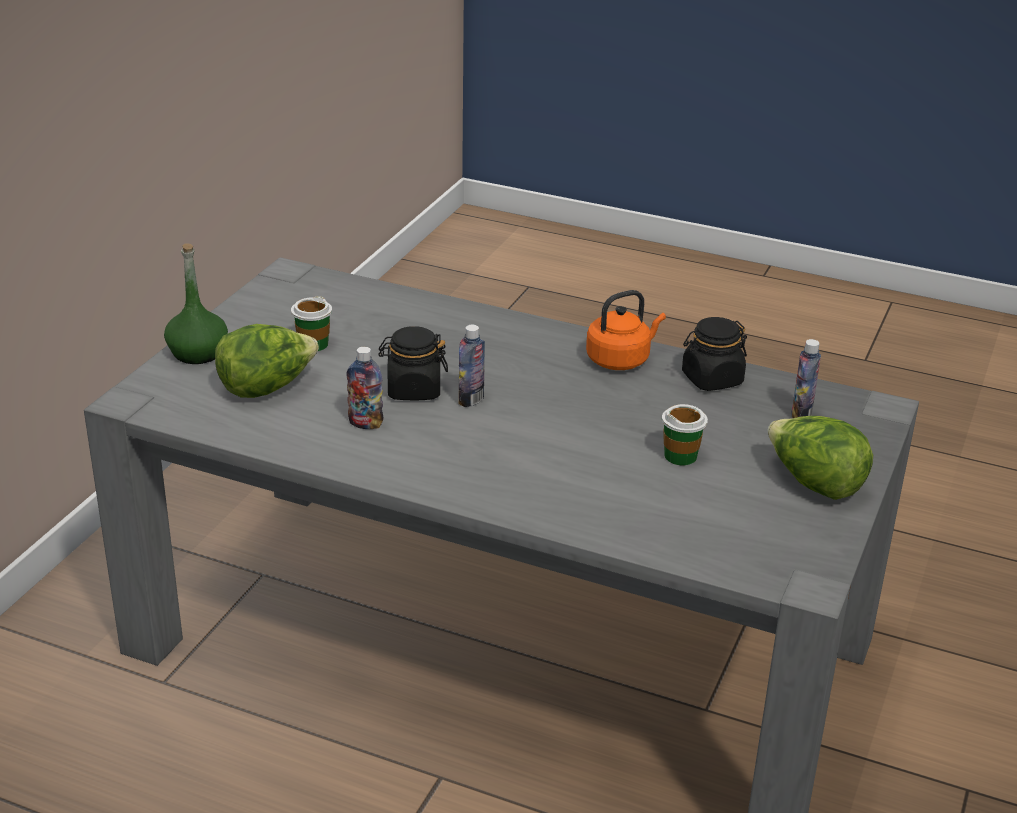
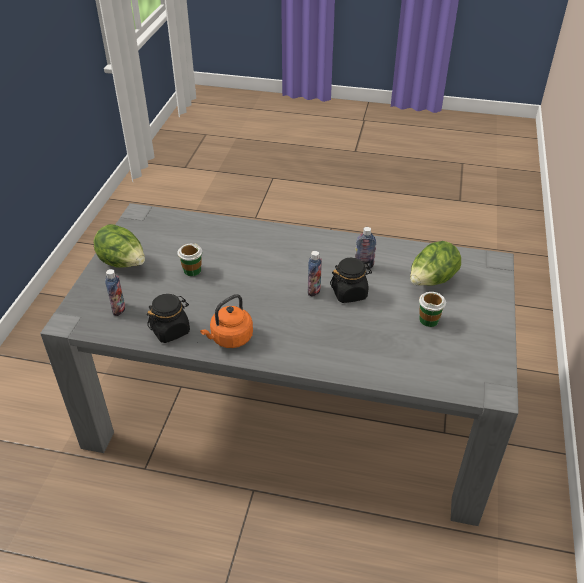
camera: 170 degrees right, 10 degrees up
(198, 353) = (490, 301): green bottle -> none

